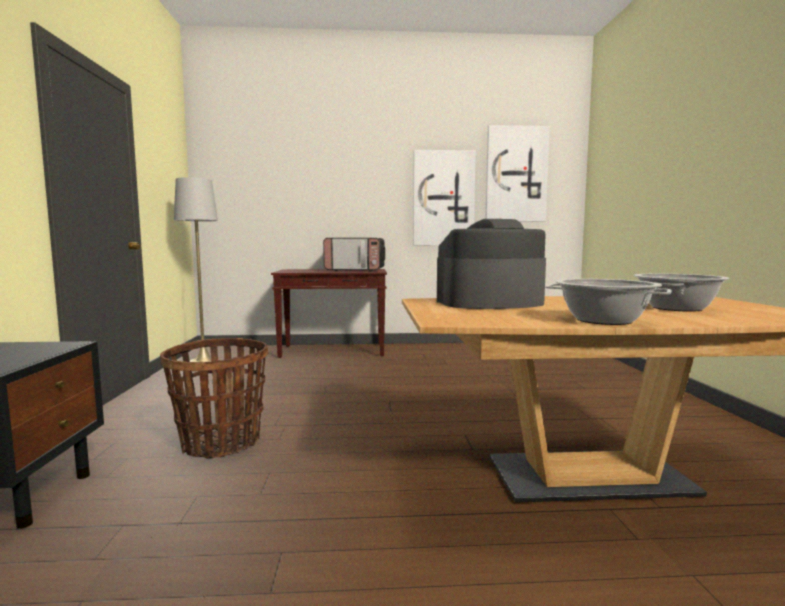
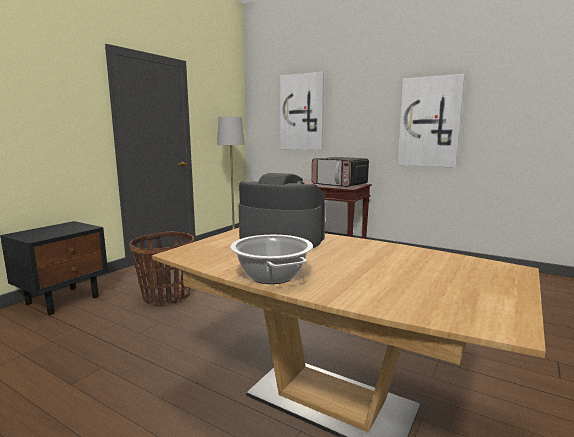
camera: 35 degrees right, 5 degrees up
(516, 174) = (511, 95): picture -> picture (302, 112)
(676, 308) = (402, 276): cooking pot -> none

